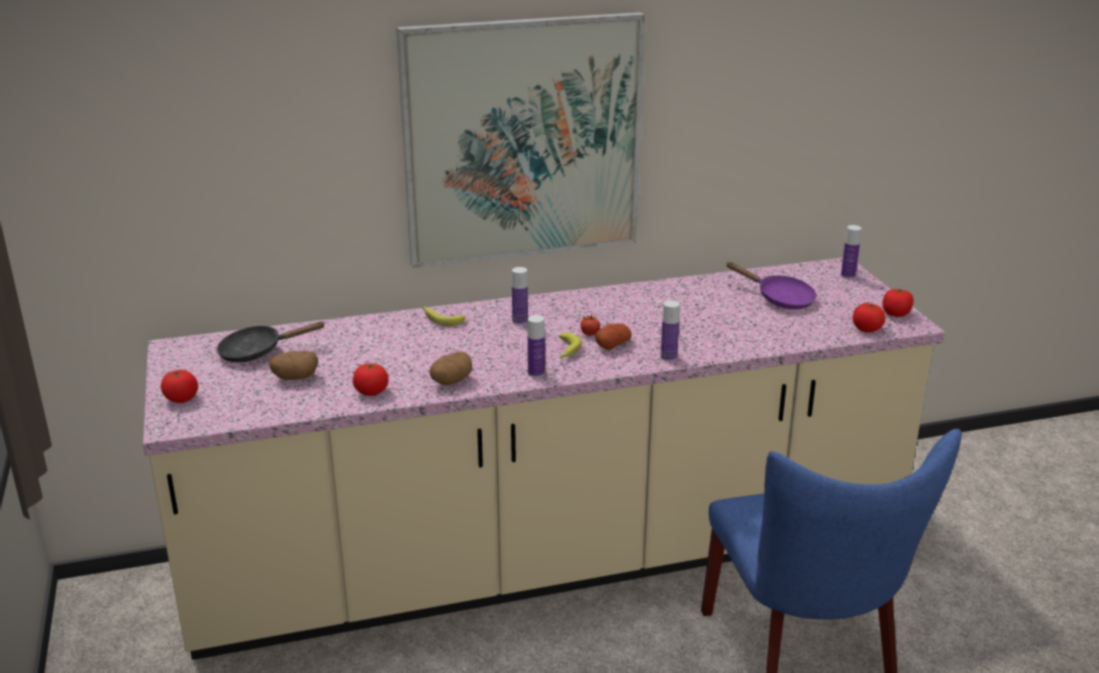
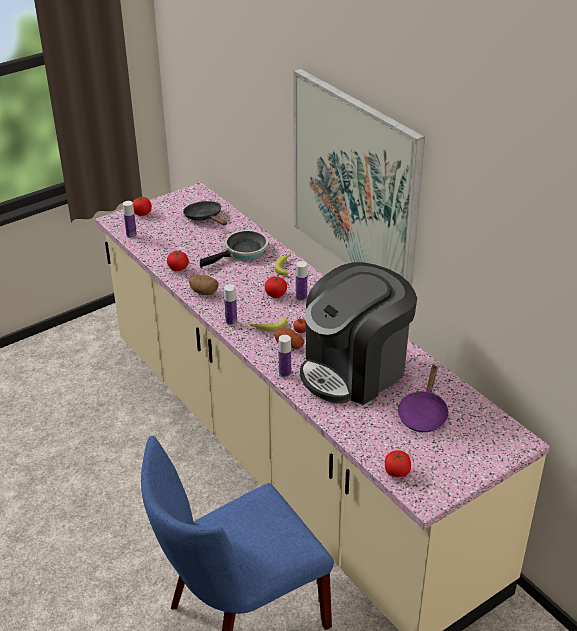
camera: 70 degrees right, 10 degrees up
(295, 377) = (181, 239): potato -> none
(377, 339) = (243, 251): none -> frying pan
(685, 317) = (355, 370): none -> coffee machine
(848, 276) = (501, 449): bottle -> bottle (131, 235)
(896, 314) = (439, 487): tomato -> tomato (276, 294)

